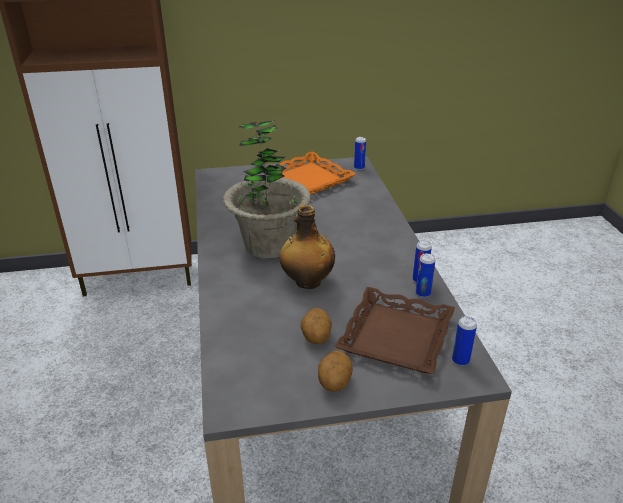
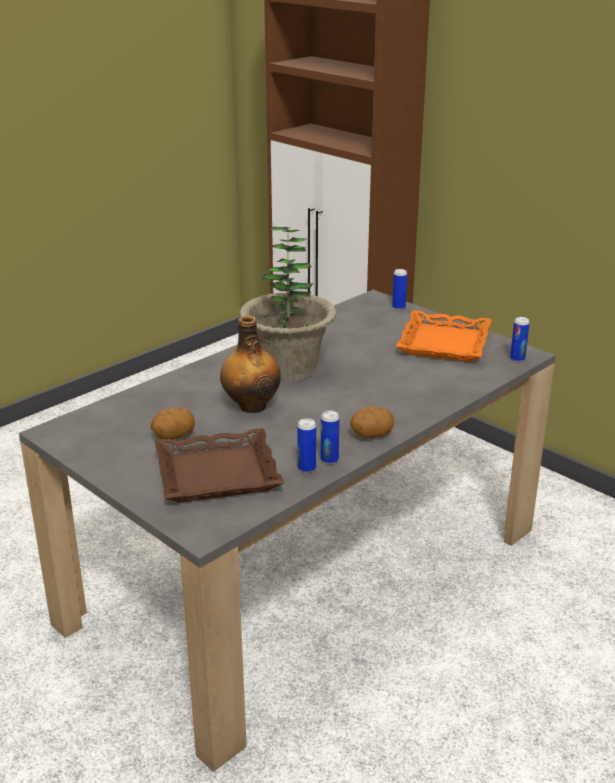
camera: 55 degrees right, 5 degrees down
(334, 383) = (122, 464): potato -> potato (371, 435)
(460, 360) = (217, 518): can -> can (398, 307)

